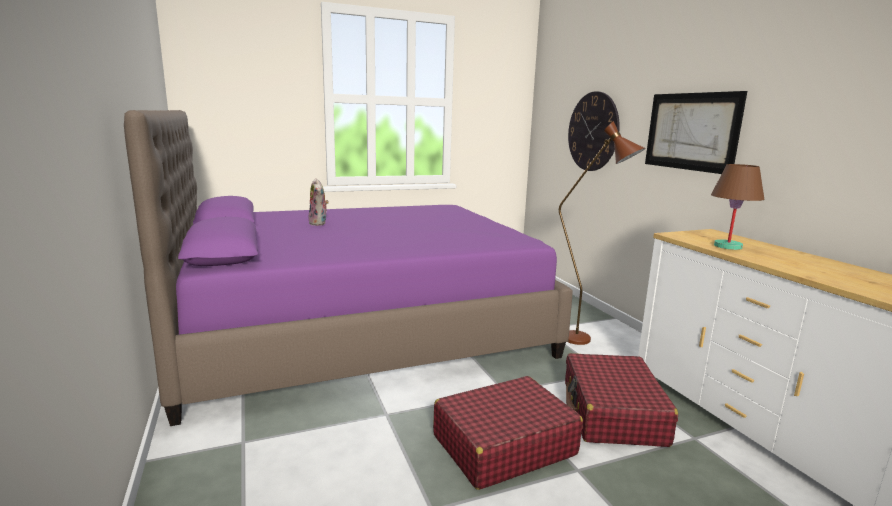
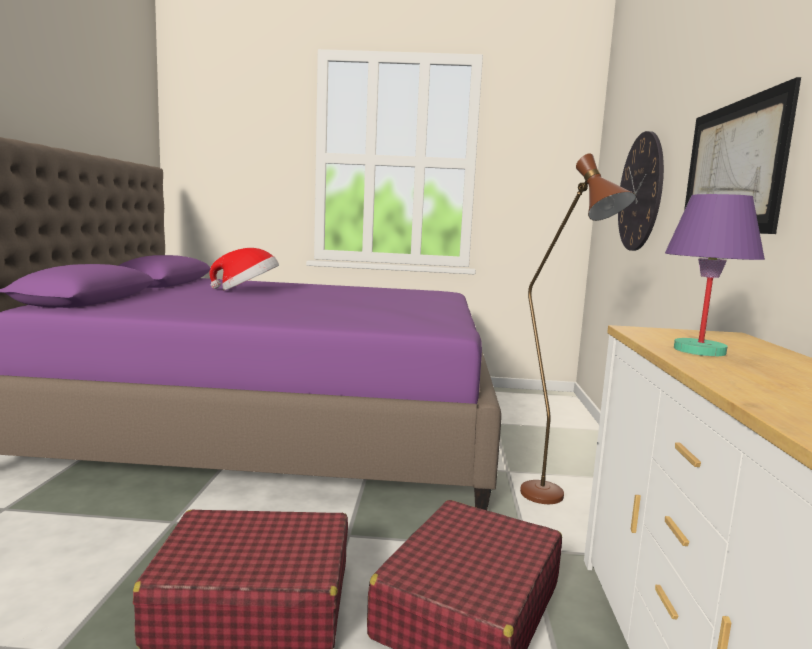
camera: 25 degrees right, 5 degrees down
(319, 223) = (247, 290): plush toy -> hat
(727, 246) = (698, 351): brown table lamp -> purple table lamp

